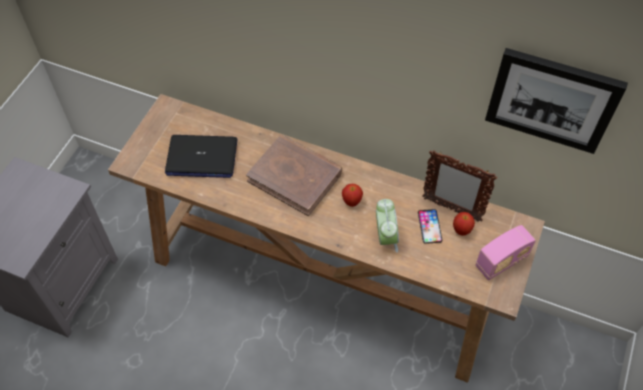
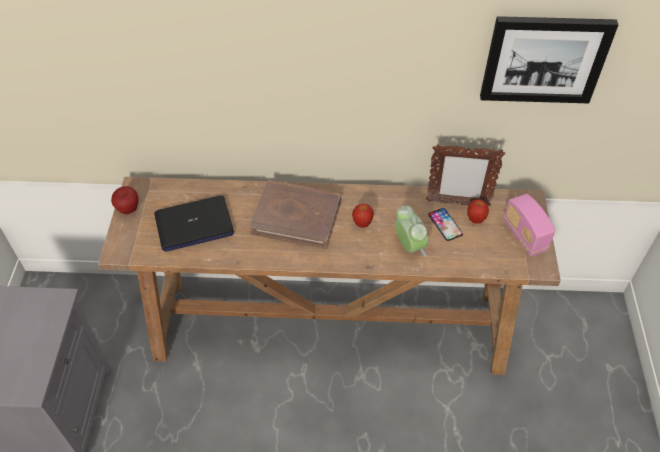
camera: 20 degrees left, 5 degrees down
(152, 126) = (128, 209): none -> apple
(501, 261) = (524, 236): radio -> radio turned 120 degrees clockwise

